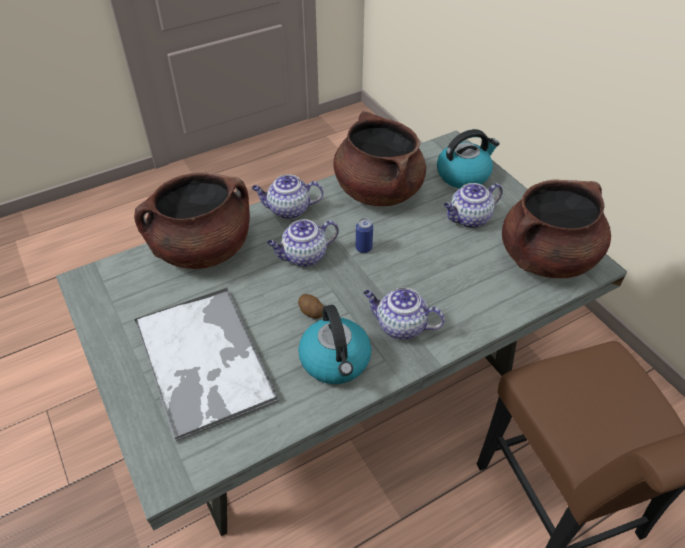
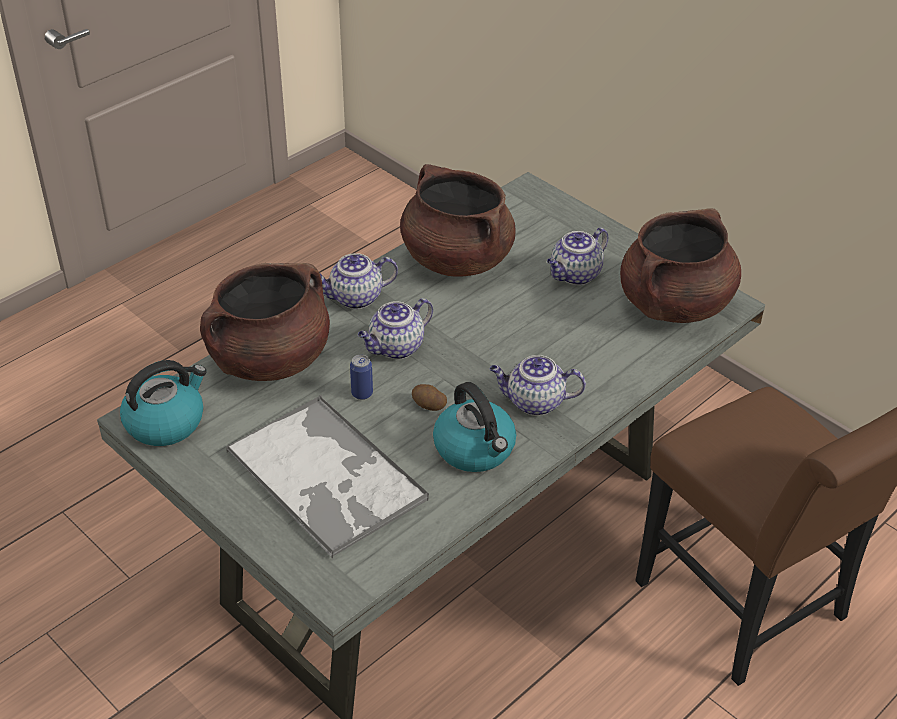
camera: 15 degrees left, 5 degrees down
(363, 248) = (463, 327): can -> can (362, 393)
(463, 175) = (553, 225): kettle -> kettle (166, 422)

